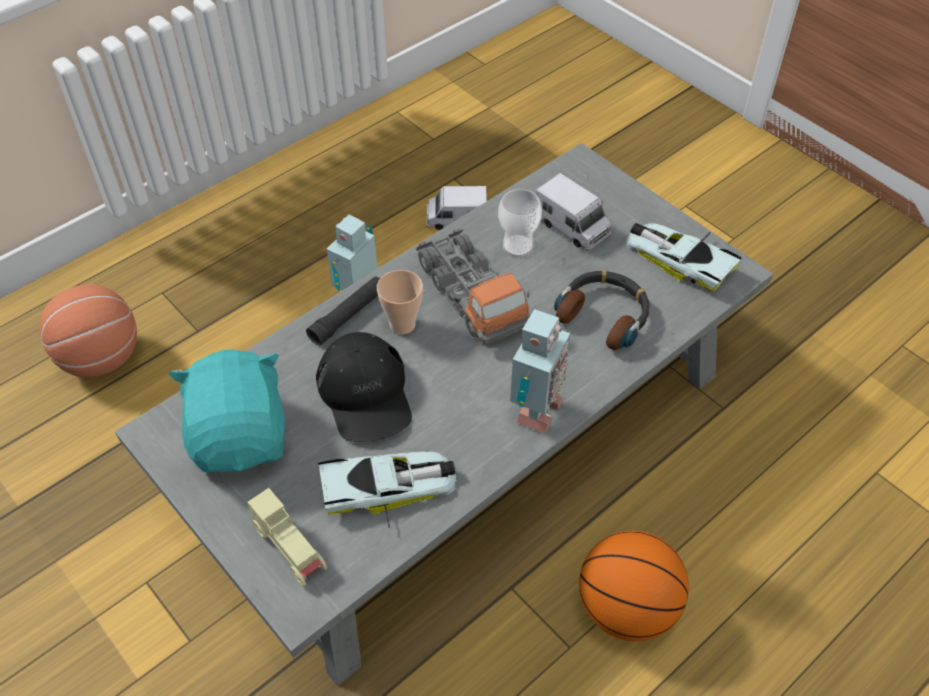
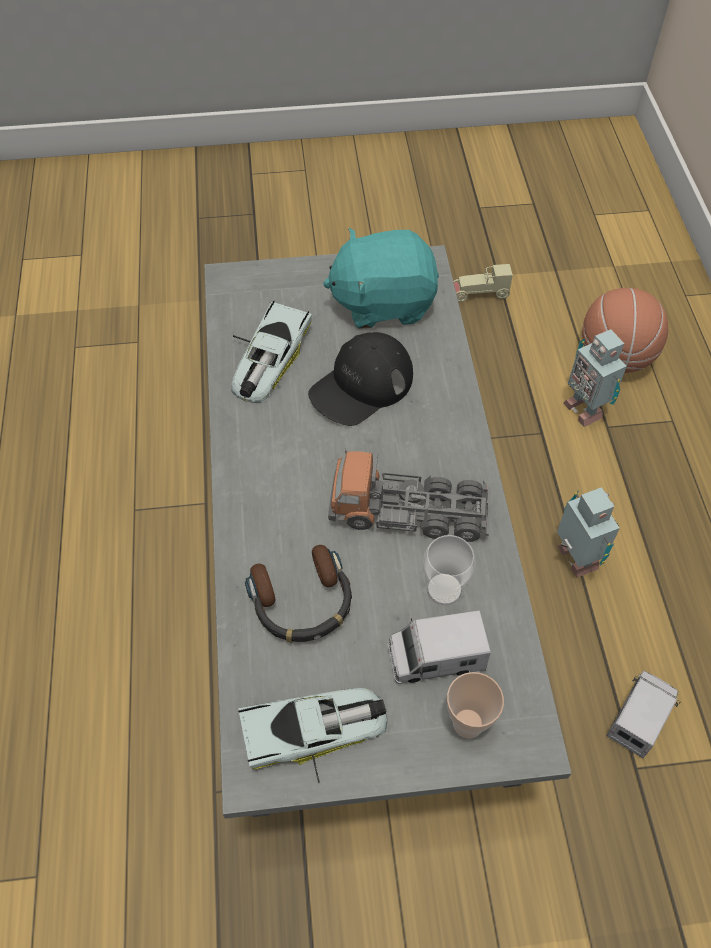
camera: 125 degrees right, 5 degrees up
(241, 436) = (383, 302): turquoise plush toy -> turquoise plush toy turned 150 degrees clockwise
(291, 549) = (269, 290): beige toy car -> beige toy car (479, 294)
(348, 316) = (453, 413): black flashlight -> none
(365, 394) = (361, 385): black cap -> black cap turned 60 degrees counterclockwise
(402, 324) = (414, 444): cup -> cup (468, 723)
(534, 411) = (251, 480): toy robot -> toy robot (584, 408)
(626, 608) = (125, 564): basketball -> none

